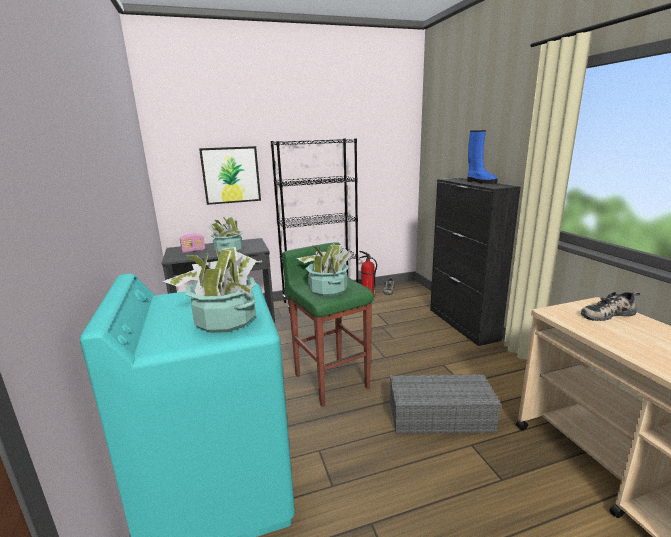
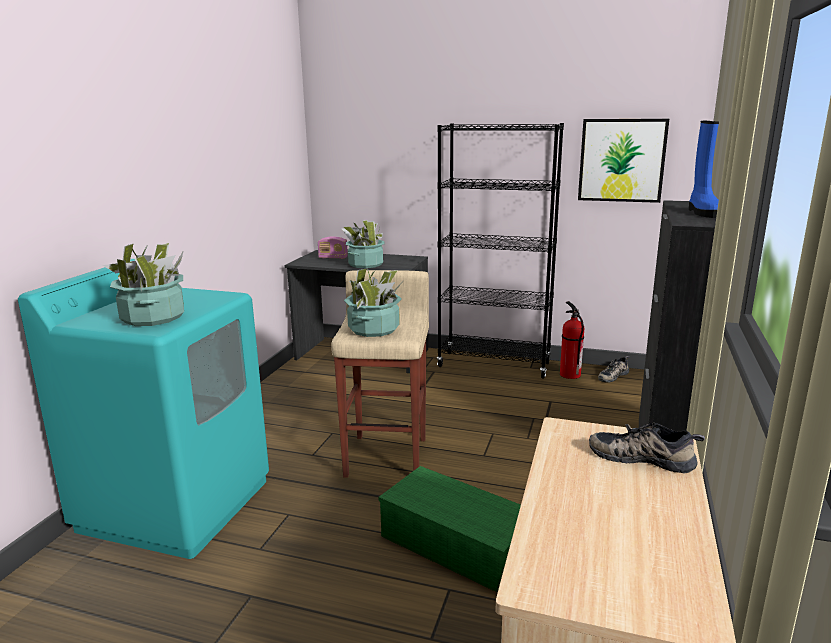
camera: 35 degrees right, 0 degrees up
(231, 175) = (398, 167): picture -> picture (621, 160)
(331, 380) = (388, 456): green stool -> beige stool
(441, 415) = (459, 544): grey storage box -> green storage box

